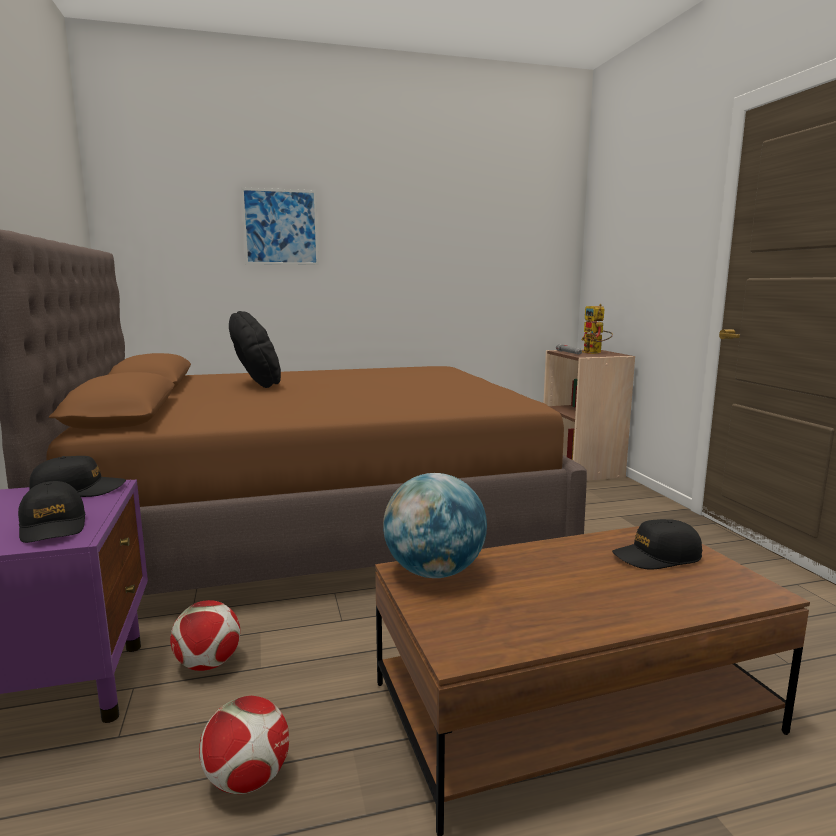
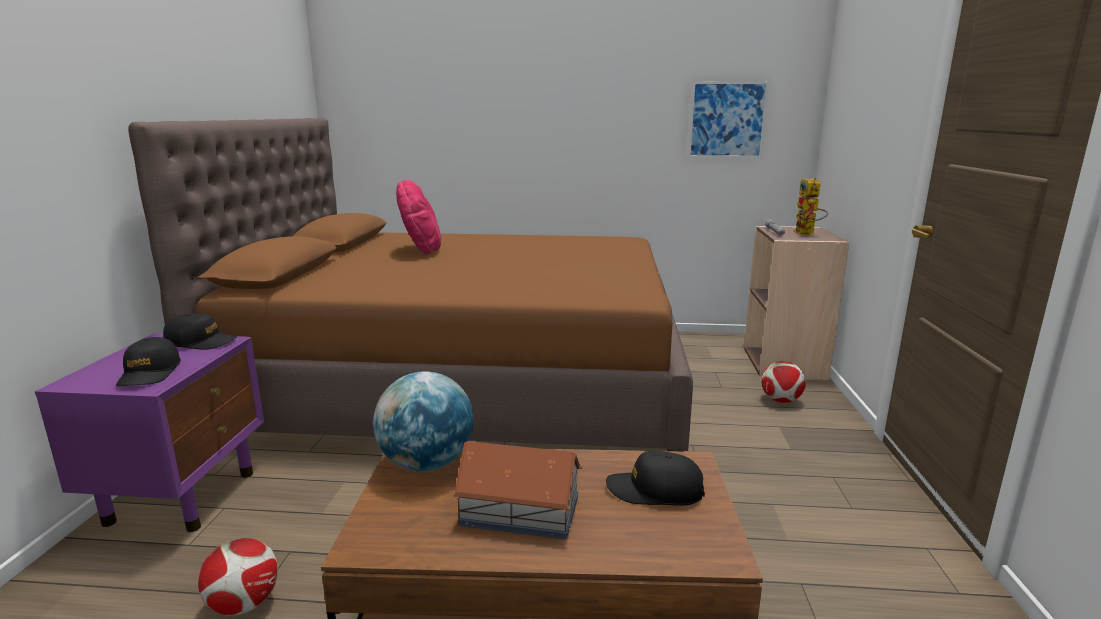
camera: 20 degrees right, 5 degrees up
(208, 664) = (287, 501): football -> football (780, 400)
(256, 386) = (421, 251): black pillow -> pink pillow
(280, 227) = (480, 89): picture -> picture (727, 120)
(566, 592) = (519, 510): none -> toy house

